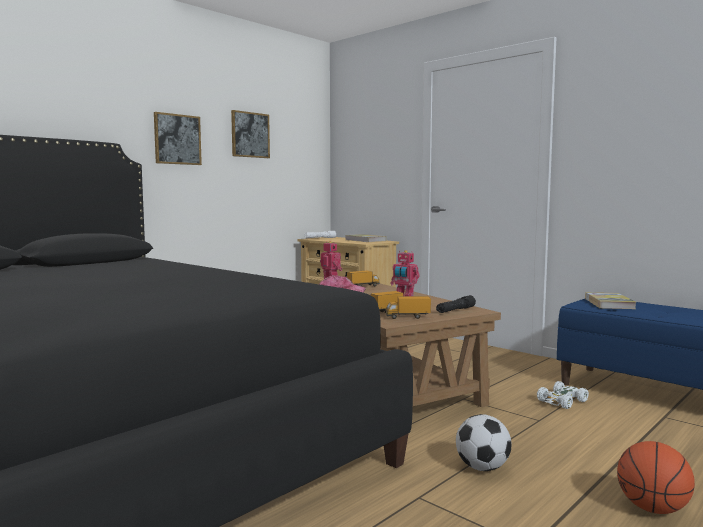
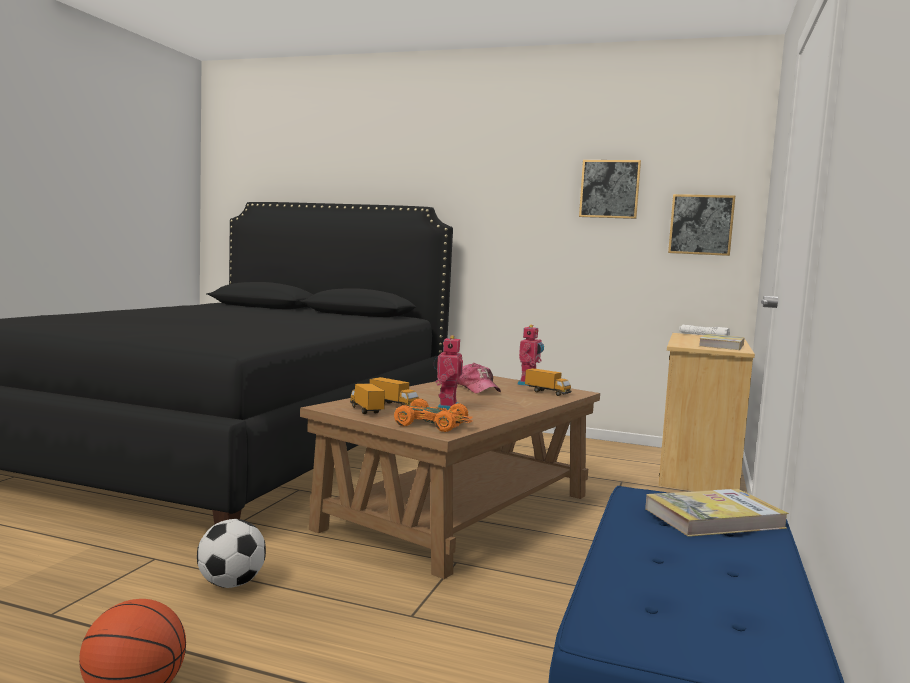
camera: 65 degrees right, 0 degrees up
(177, 139) = (508, 200): picture -> picture (701, 224)
(455, 310) = (432, 424): black flashlight -> orange toy car
(562, 401) = (515, 634): white toy car -> none

